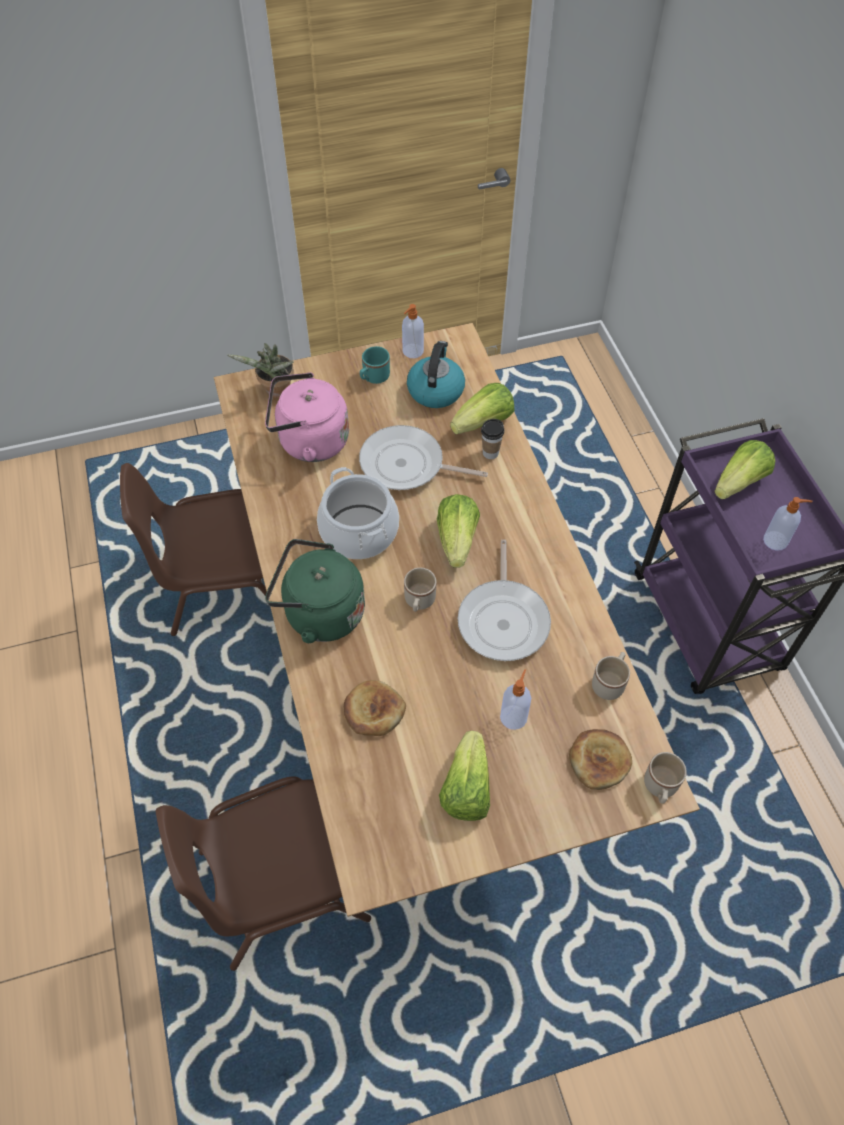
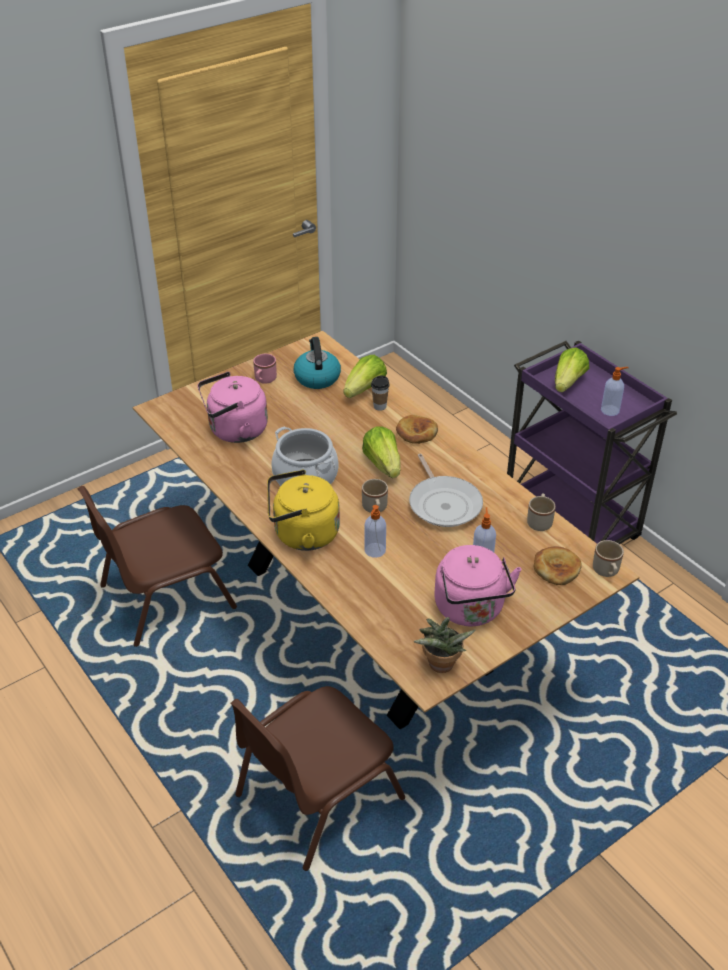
camera: 20 degrees left, 15 degrees down
(275, 392) = (189, 406): potted plant -> potted plant (440, 667)
(319, 613) = (302, 534): green kettle -> yellow kettle
(373, 378) = (264, 380): turquoise mug -> pink mug
(373, 711) = (376, 583): bread -> bread (416, 432)
(407, 465) = (320, 428): frying pan -> none
(412, 351) = (286, 357): soap dispenser -> soap dispenser (374, 551)
(466, 788) = (471, 610): lettuce -> pink kettle

